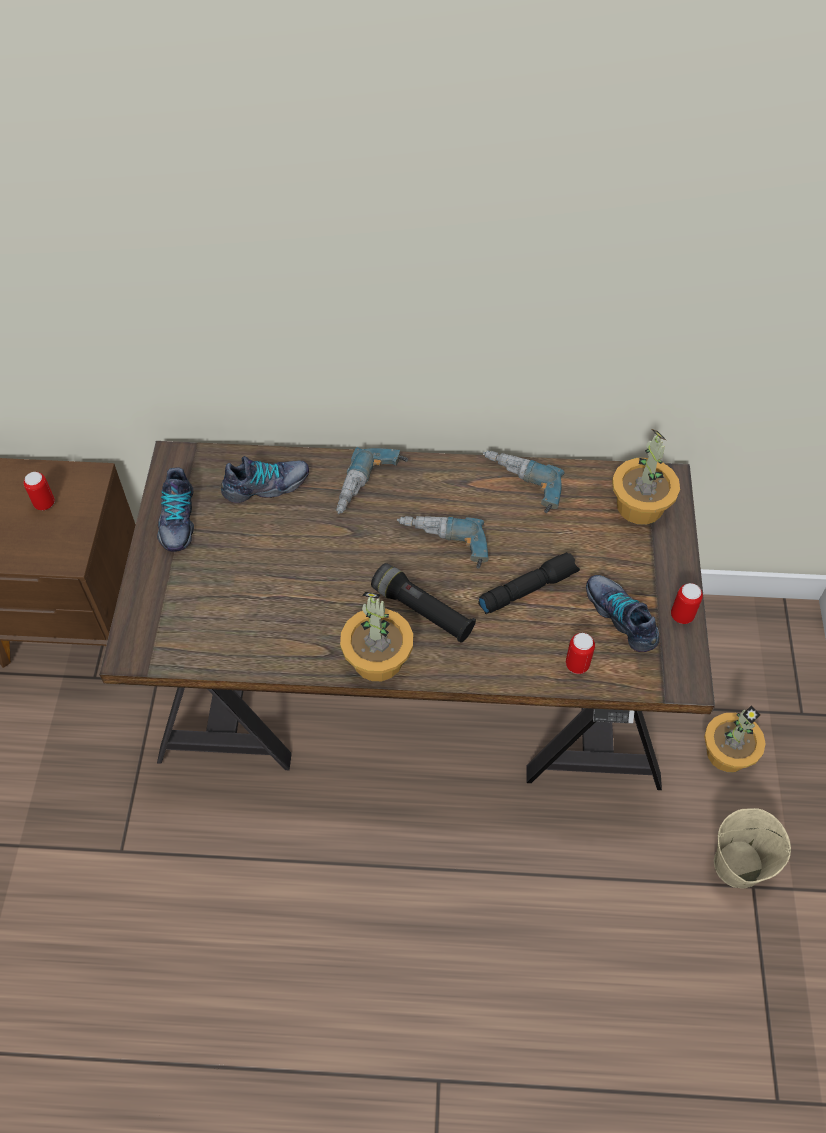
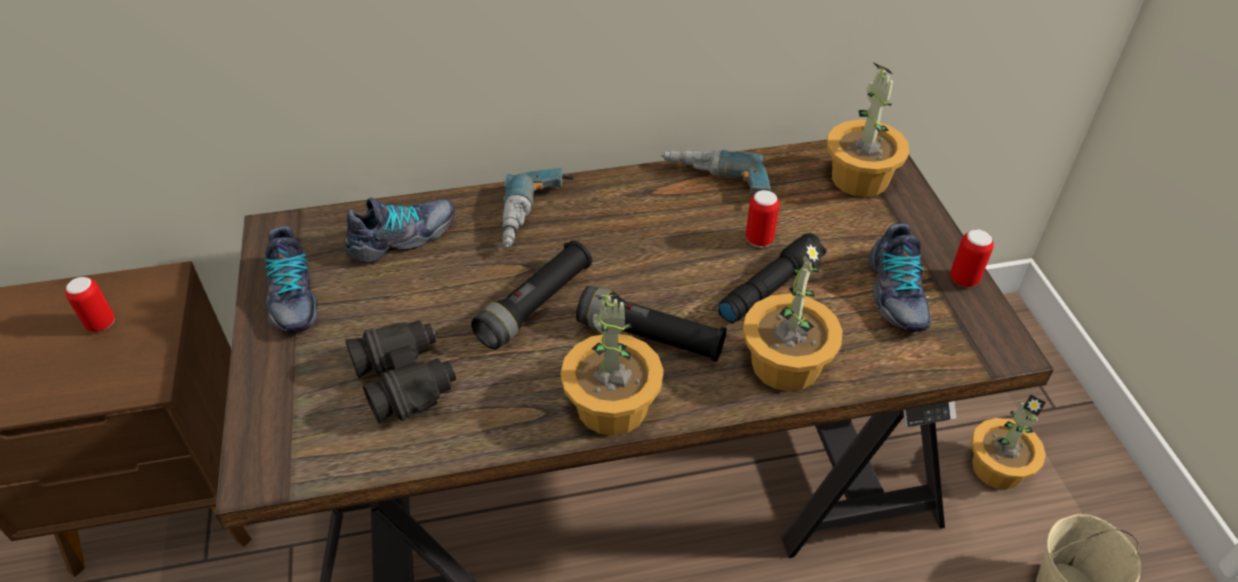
camera: 15 degrees left, 10 degrees down
(241, 605) = (405, 380): none -> black binoculars
(347, 566) = (535, 306): none -> black flashlight
(441, 546) = (647, 262): power drill -> none
(513, 654) = (784, 364): none -> potted plant
(577, 665) = (868, 358): can -> can (759, 239)
(621, 616) = (895, 294): shoe -> shoe turned 135 degrees counterclockwise

